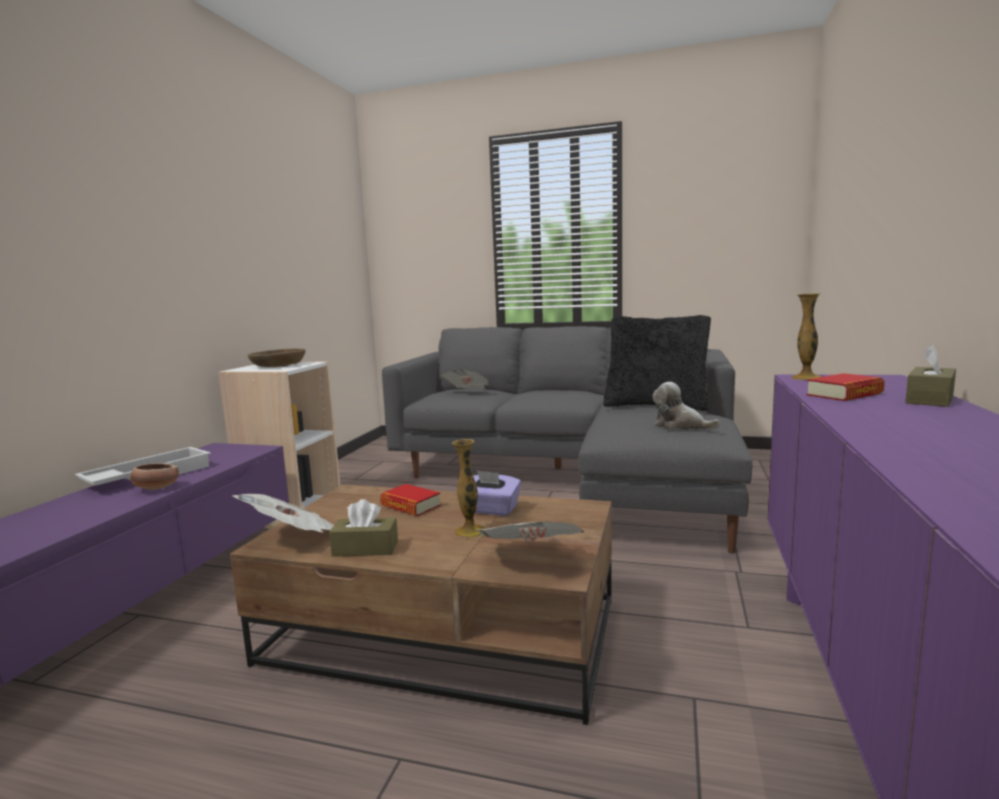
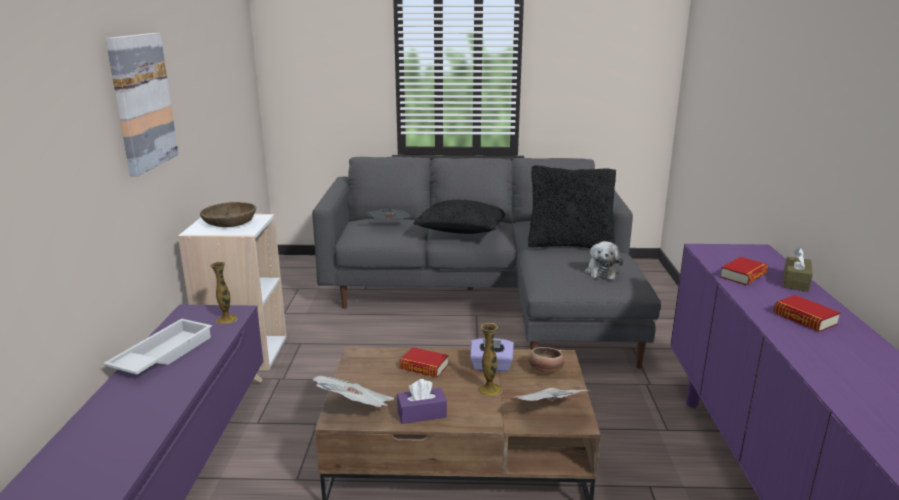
camera: 15 degrees left, 10 degrees up
(155, 488) = (188, 369): bowl -> bowl (545, 370)
(184, 231) = (141, 102): none -> picture
(365, 548) = (421, 413): brown tissue box -> purple tissue box
(540, 396) = (462, 231): none -> black pillow
(680, 426) = (601, 271): plush toy -> plush toy turned 105 degrees counterclockwise
(806, 378) = (709, 250): vase -> vase (227, 319)
(928, 427) = (804, 318): none -> book

